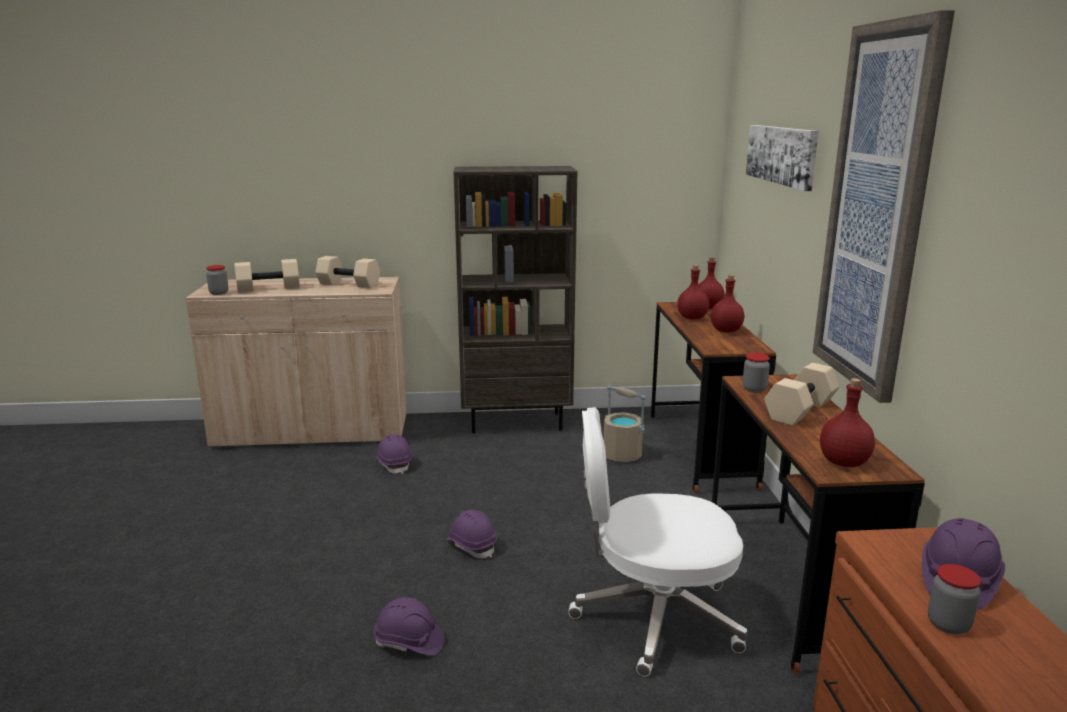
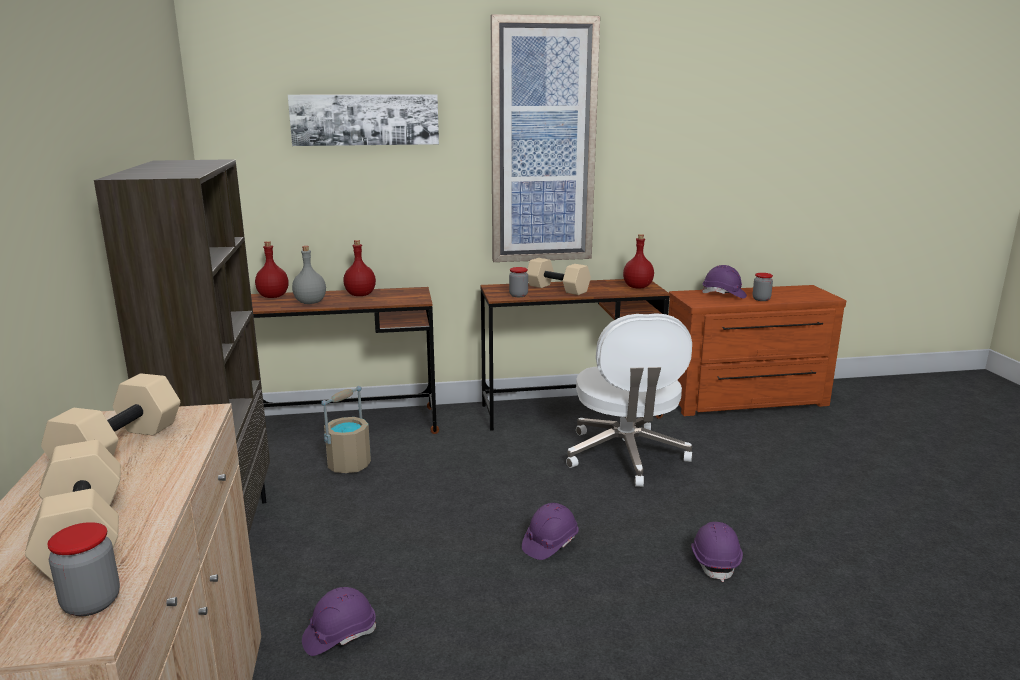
camera: 95 degrees left, 0 degrees up
(692, 318) = (310, 302): red bottle -> grey bottle

